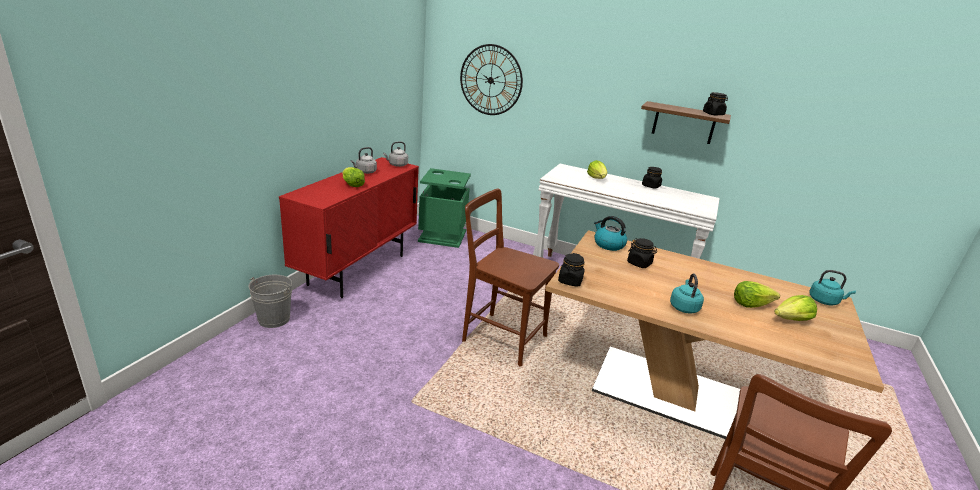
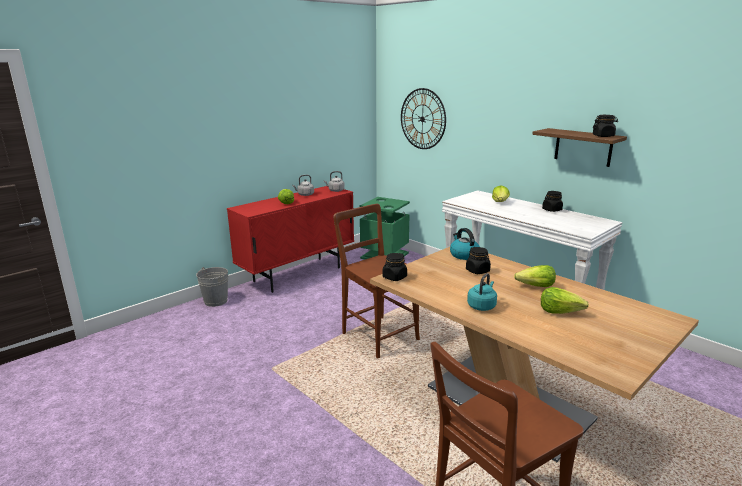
camera: 25 degrees right, 5 degrees down
(792, 320) = (591, 329): lettuce -> lettuce (536, 286)
(825, 301) = (656, 319): turquoise kettle -> none

